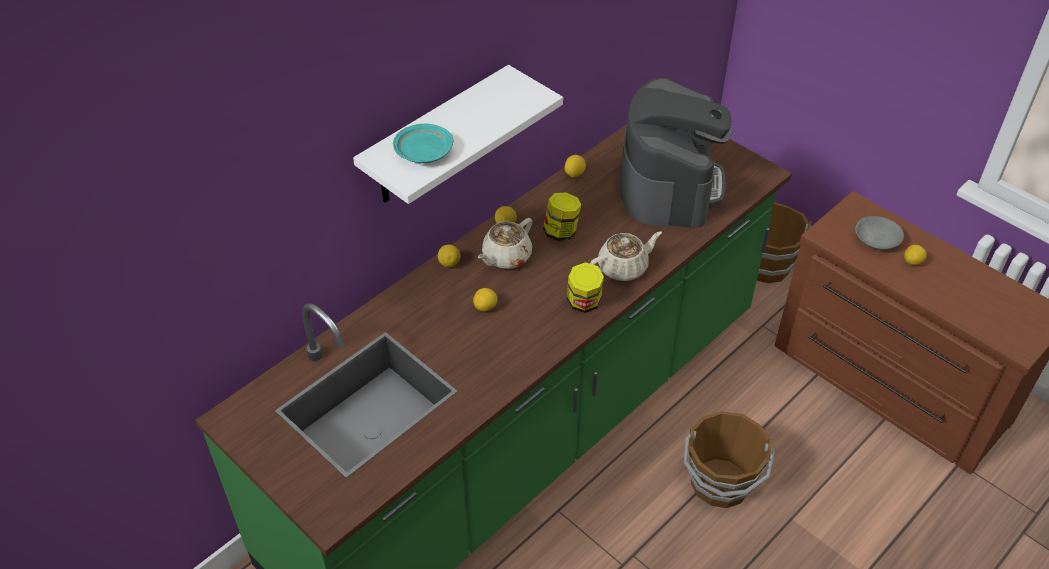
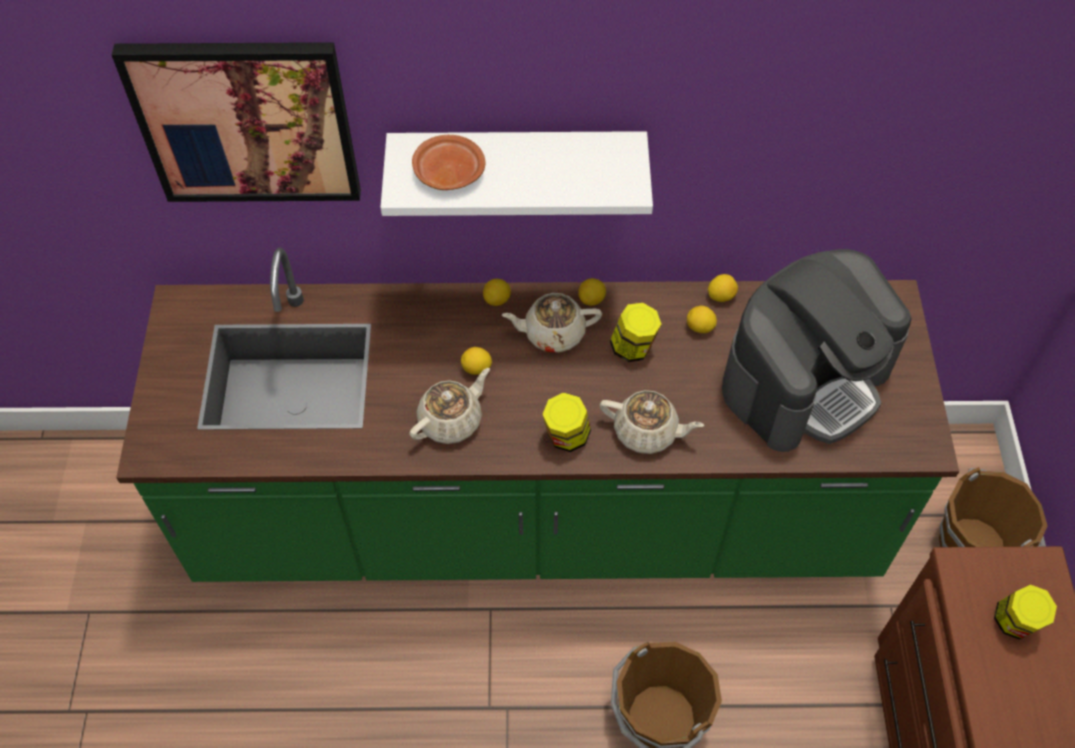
camera: 45 degrees right, 10 degrees up
(255, 203) = (246, 121): none -> picture
(423, 152) = (448, 172): turquoise plate -> brown plate
(507, 345) = (451, 420): none -> beige teapot
(876, 240) = (1014, 623): grey bowl -> jar
(912, 262) = (1026, 683): lemon -> lemon (700, 327)

